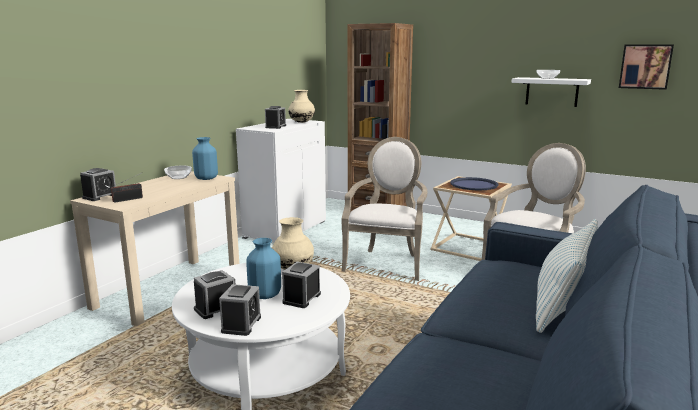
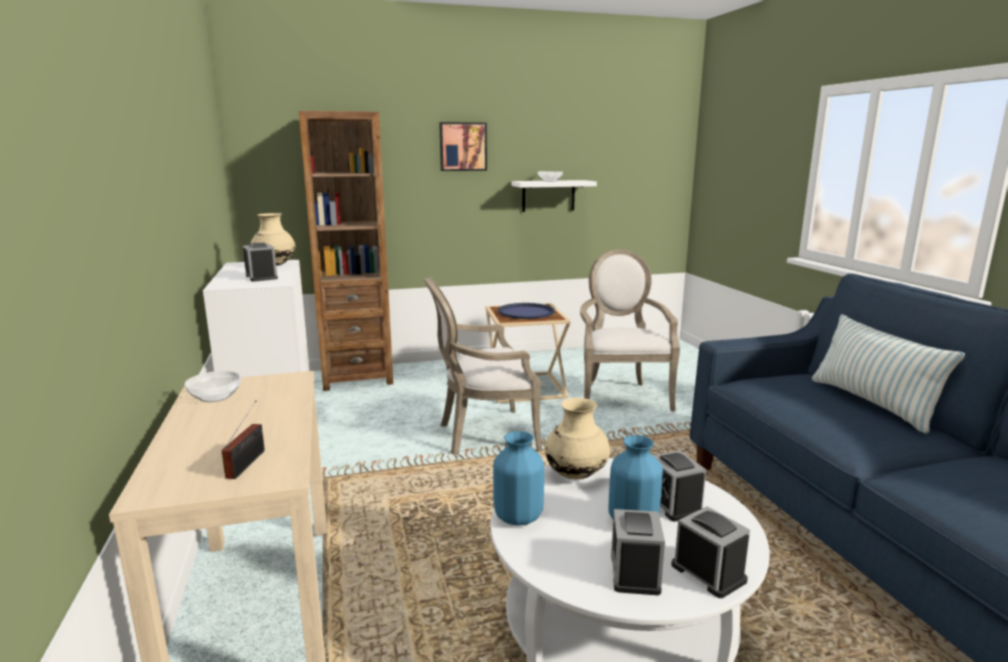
camera: 45 degrees left, 0 degrees up
(100, 196) = (163, 480): alarm clock -> none
(206, 178) = (273, 385): blue vase -> blue vase (518, 517)
(387, 263) = (483, 435): armchair -> armchair turned 75 degrees counterclockwise
(645, 66) = (630, 165): picture -> picture (463, 146)

